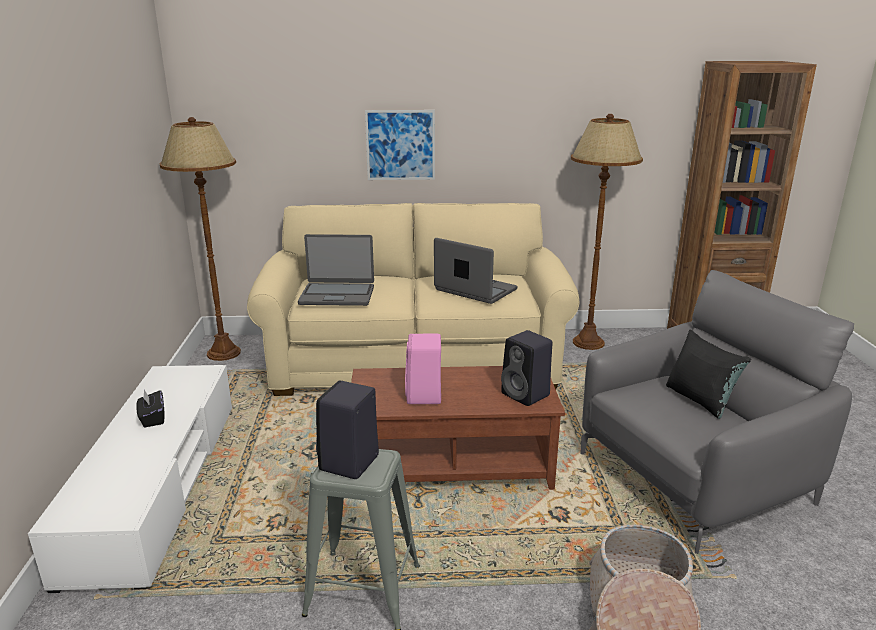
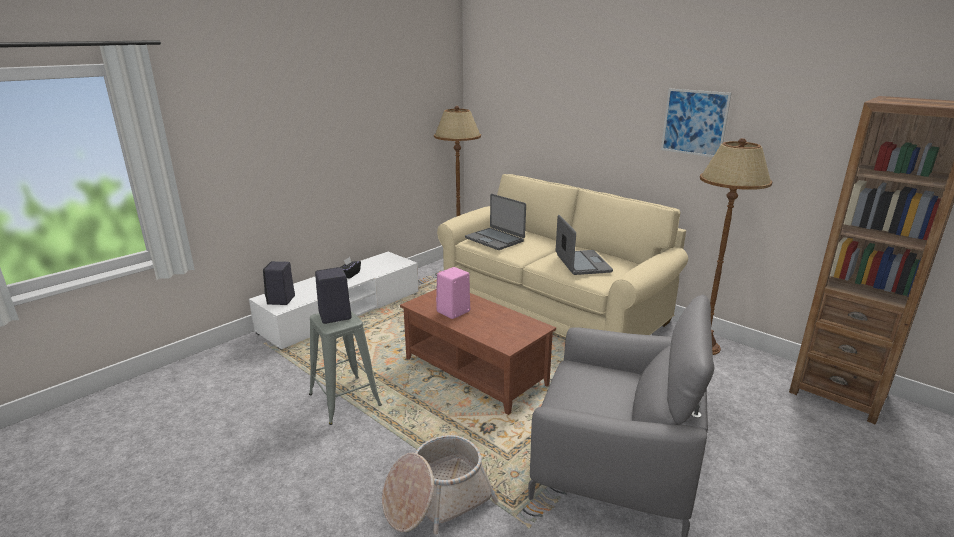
camera: 45 degrees right, 0 degrees up
(400, 145) = (588, 142): picture -> picture (694, 122)
(526, 395) = (507, 337): black speaker -> black speaker (281, 300)
(700, 400) = (617, 395): black pillow -> none

